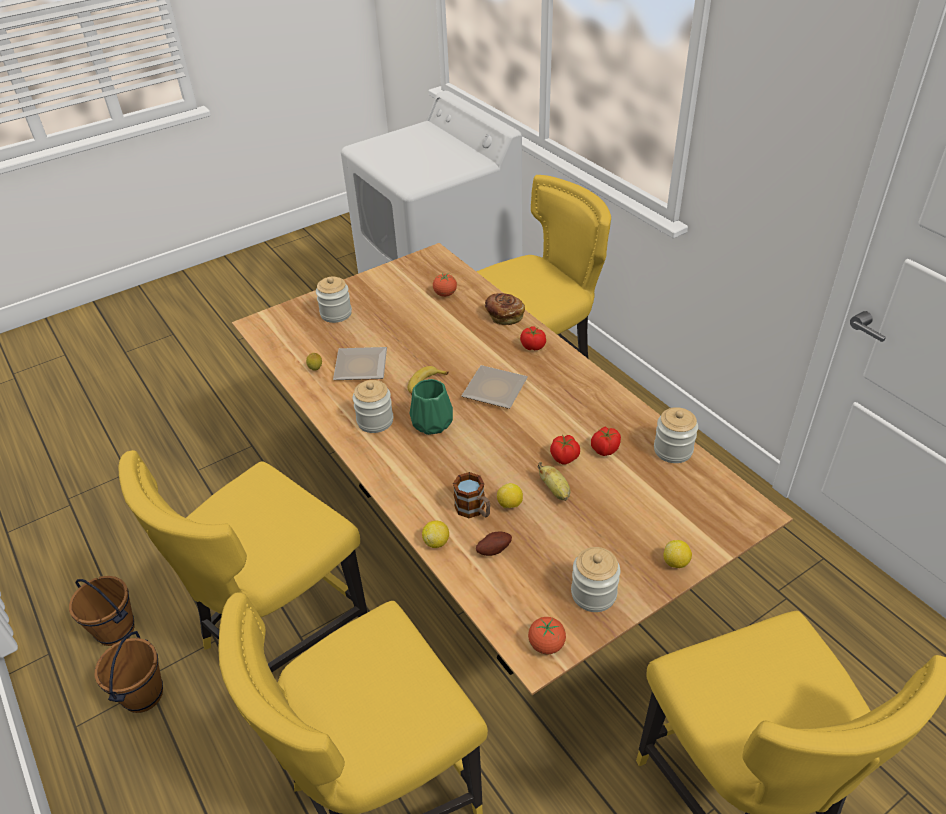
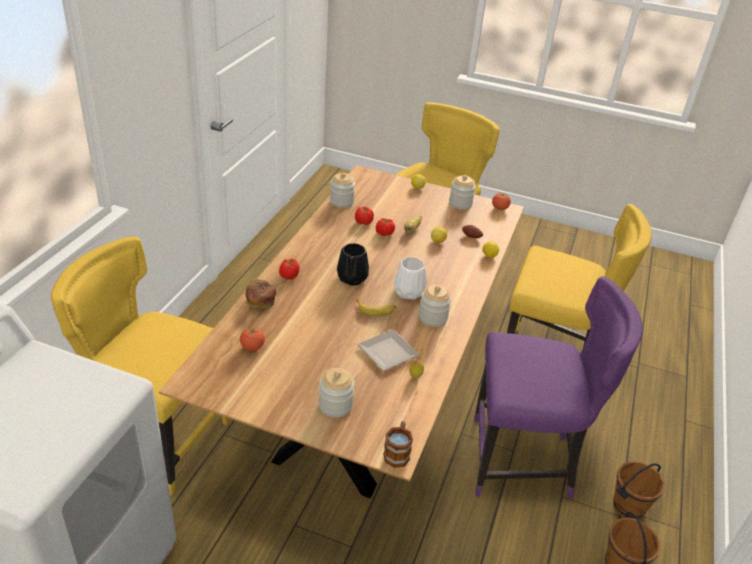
camera: 130 degrees left, 5 degrees down
(280, 635) = (523, 462): yellow chair -> purple chair
(431, 423) = (409, 292): green vase -> white vase
(474, 510) = (455, 251): mug -> mug (397, 452)
(492, 390) = (353, 278): plate -> black vase

